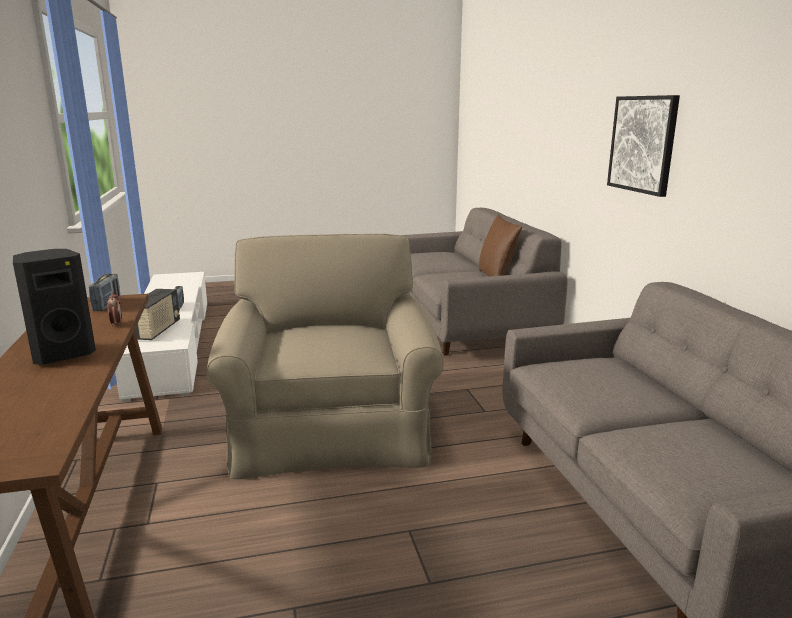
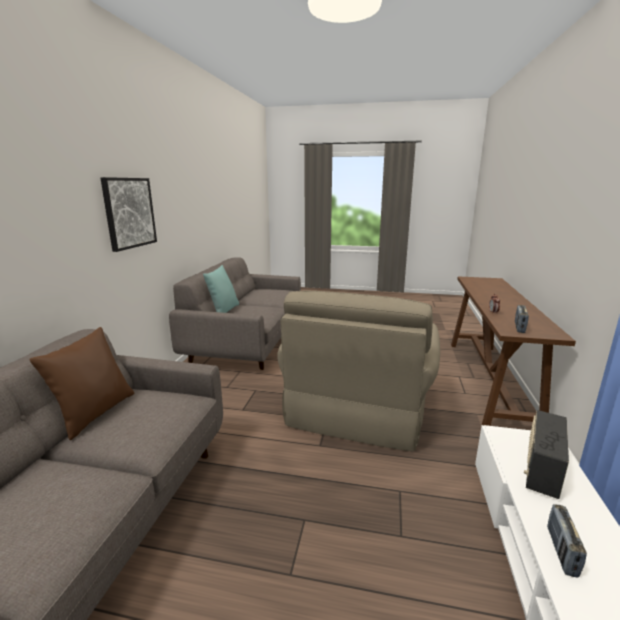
camera: 155 degrees left, 0 degrees up
(62, 354) = (501, 301): black speaker -> none
(652, 378) = (223, 311): none -> turquoise pillow

